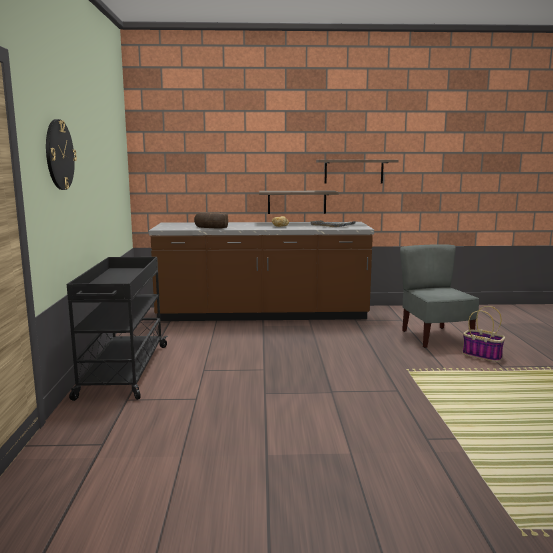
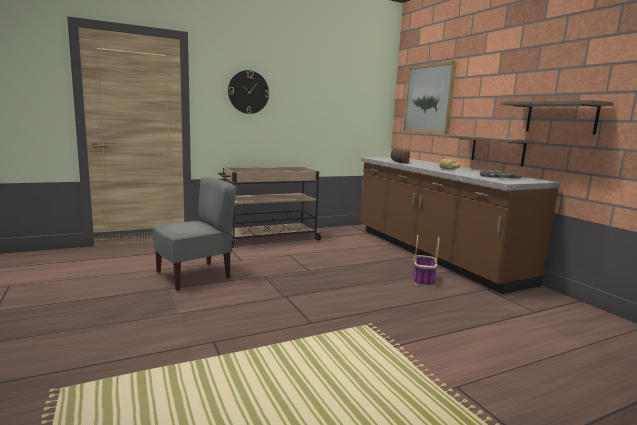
camera: 65 degrees right, 0 degrees up
(123, 371) = (268, 239): black cart -> beige cart
(193, 153) = (428, 99): none -> picture
(435, 337) = (503, 335): grey chair -> grey chair (194, 275)
(483, 355) = (481, 371): basket -> basket (423, 280)

